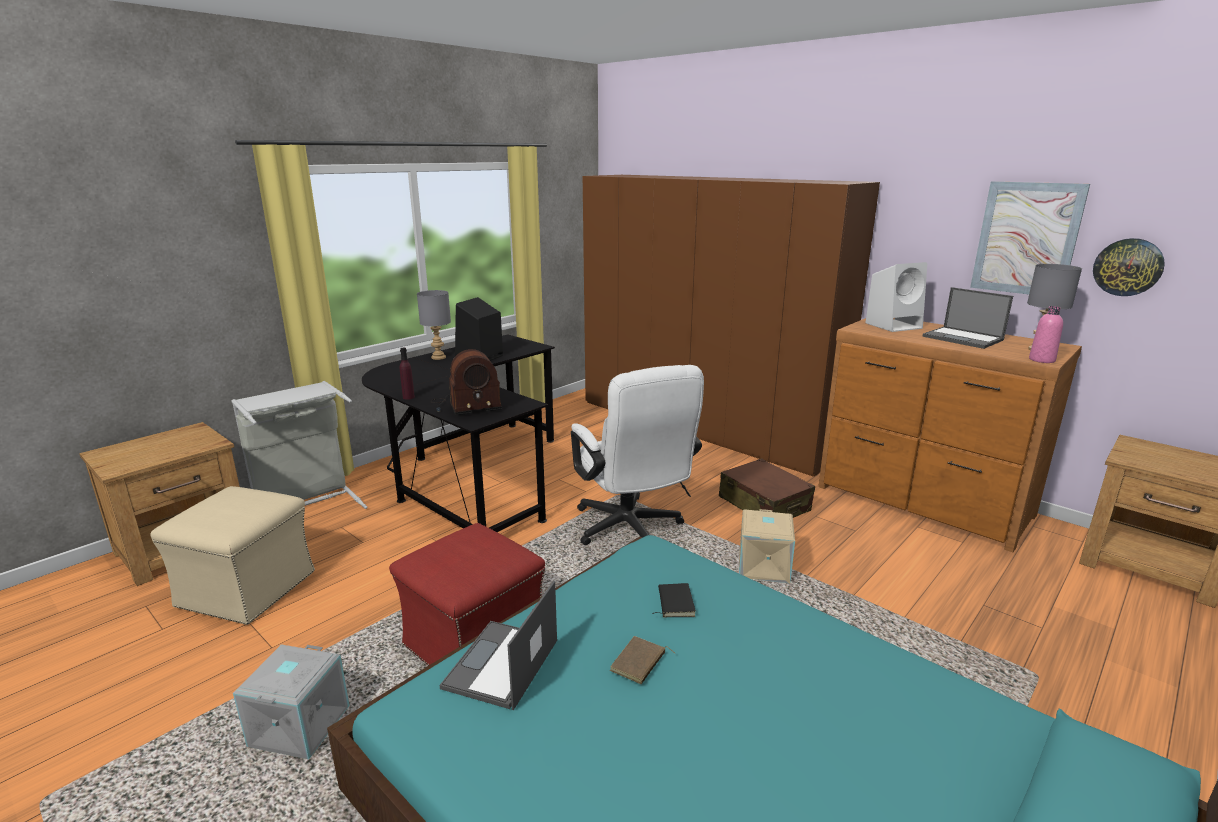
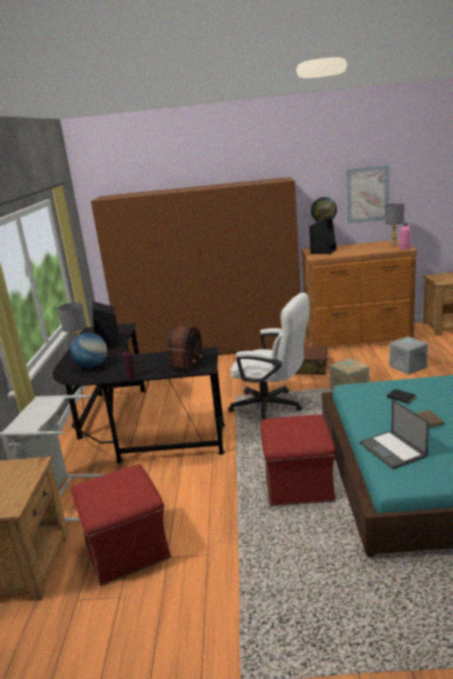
camera: 40 degrees left, 0 degrees up
(248, 588) = (126, 548): beige ottoman -> red ottoman
(299, 726) = (294, 561): grey storage box -> grey storage box (407, 367)
(413, 373) = (92, 366): none -> globe
(894, 325) = (323, 251): white speaker -> black speaker
(963, 338) = (361, 248): laptop -> none
(1128, 267) = (410, 199): wall clock -> wall clock (323, 210)

